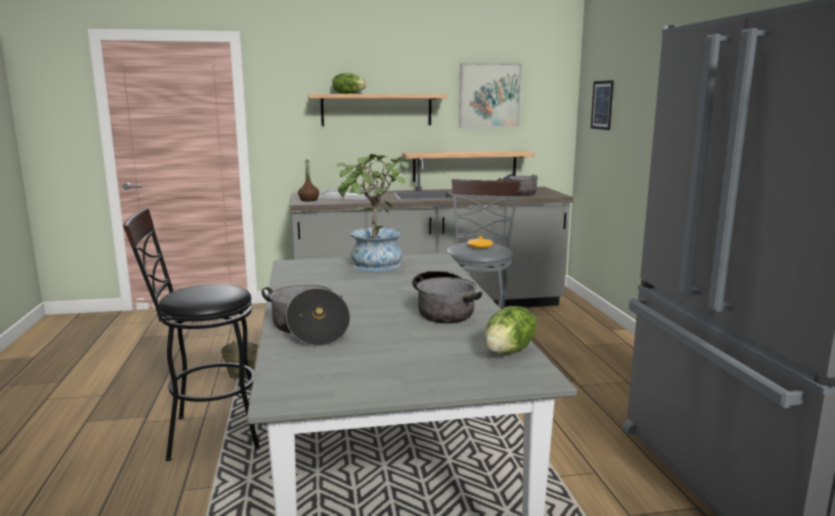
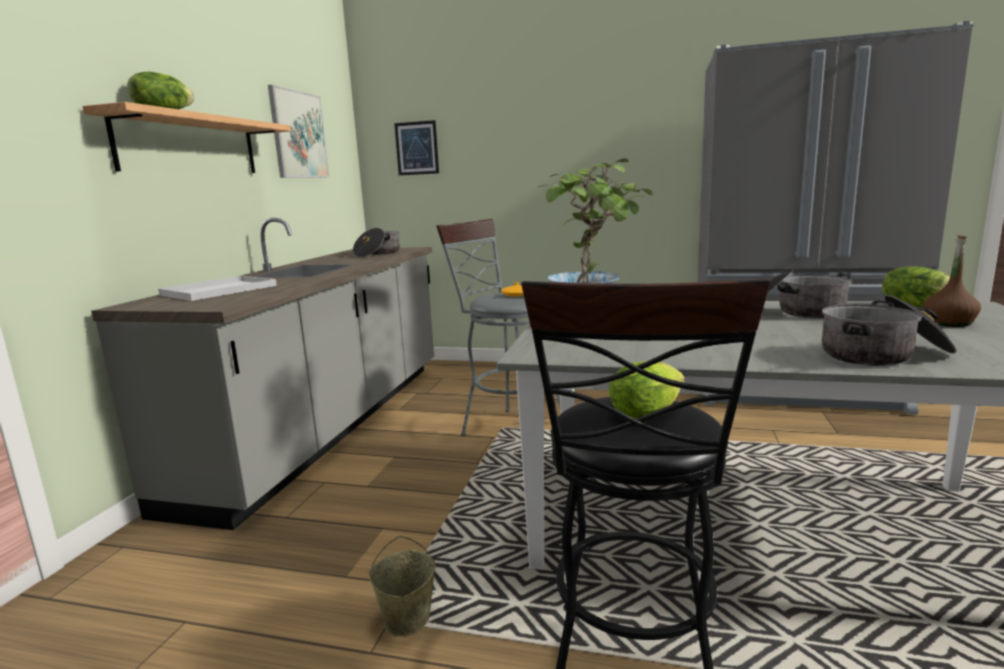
camera: 65 degrees left, 0 degrees up
(208, 293) = (649, 412): none -> lettuce
(309, 200) = (202, 303): brown bottle -> brown bottle (949, 323)
(465, 166) = (292, 230): shelf -> none

